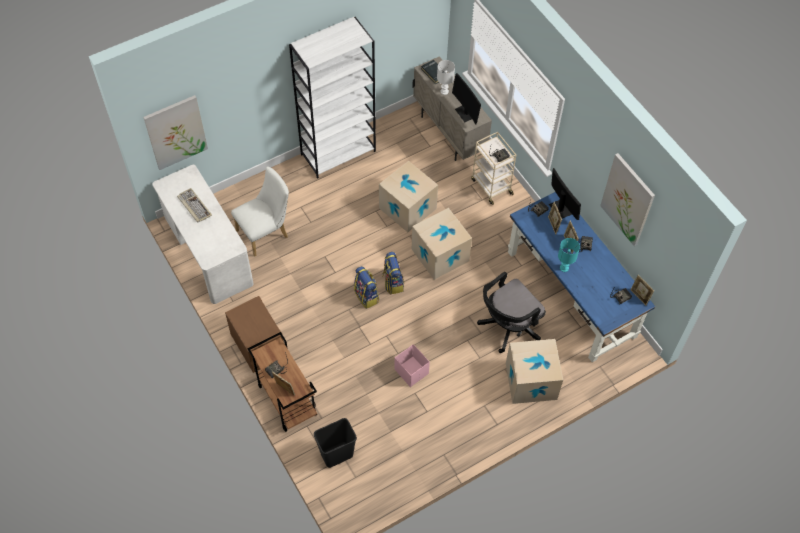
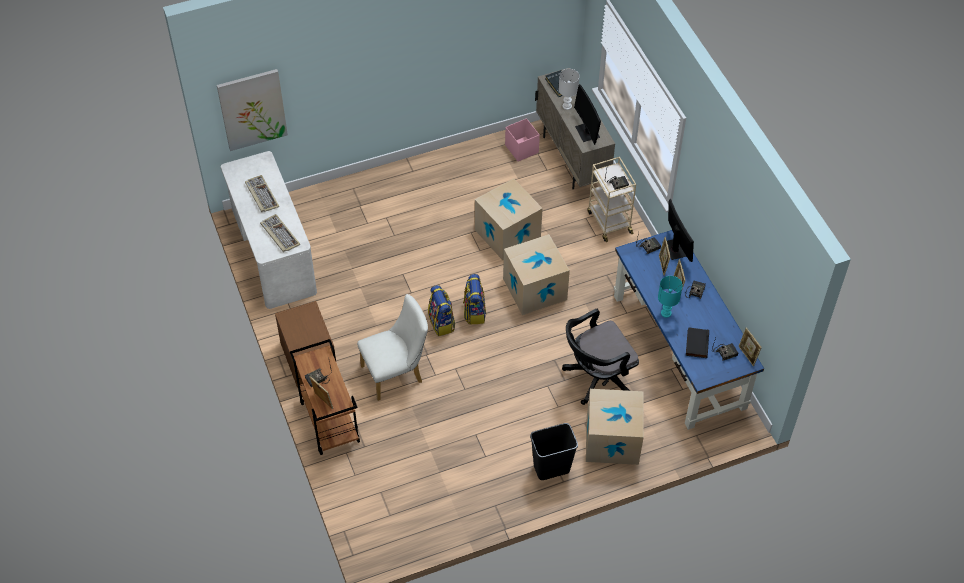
camera: 10 degrees right, 5 degrees down
(217, 241) = (279, 234): none -> keyboard
(266, 233) = (341, 240): white chair -> white chair (396, 373)
(337, 455) = (373, 488): black trash can -> black trash can (551, 469)
(338, 152) = (440, 164): white bookcase -> none
(411, 371) = (476, 410): pink storage box -> pink storage box (521, 148)
(594, 292) = (696, 343): none -> black book
(627, 200) = (740, 237): picture -> none

